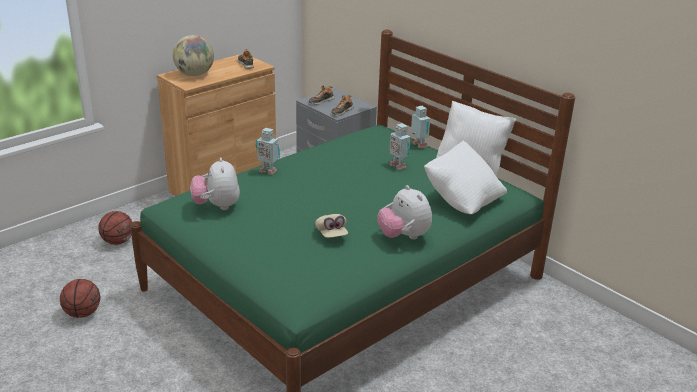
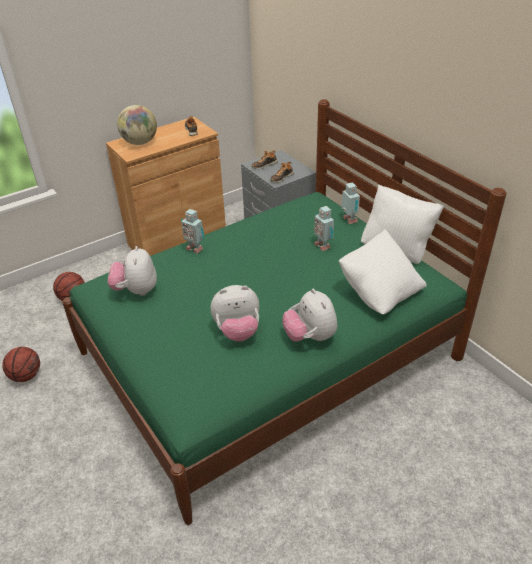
camera: 10 degrees right, 10 degrees up
(331, 234) = (237, 331): beige cap -> plush toy

